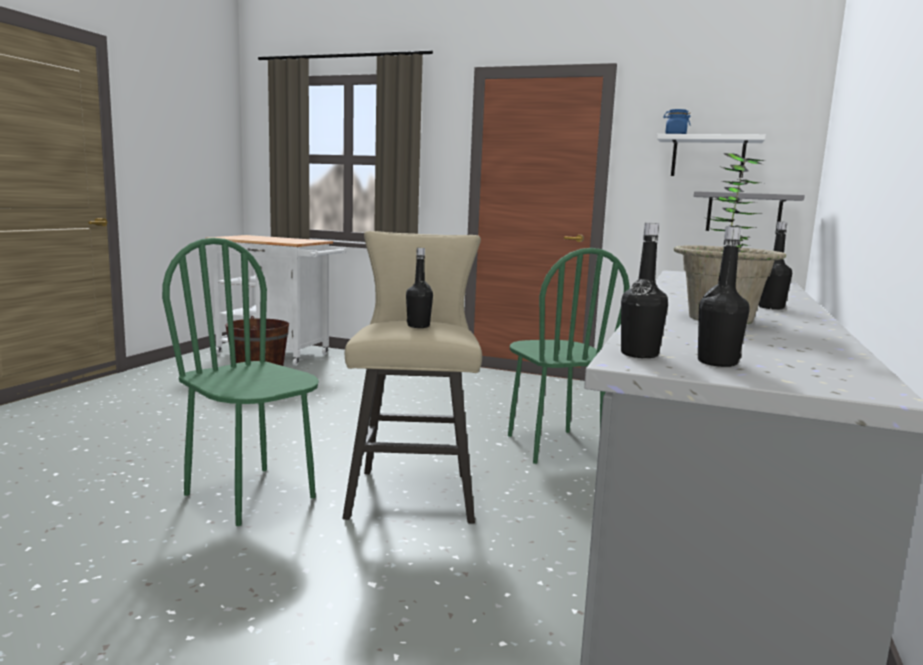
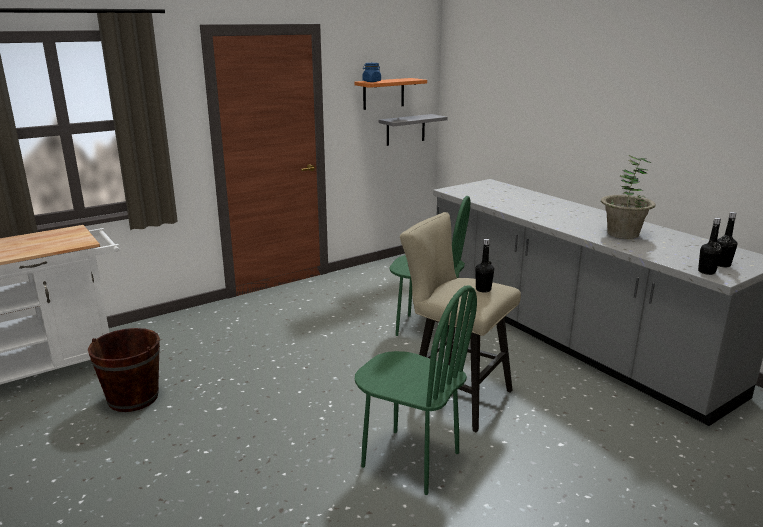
camera: 55 degrees left, 10 degrees up
(251, 495) = (410, 460): green chair -> green chair turned 135 degrees counterclockwise
(708, 157) = (383, 93): white shelf -> orange shelf
(771, 307) = (591, 215): black bottle -> none

